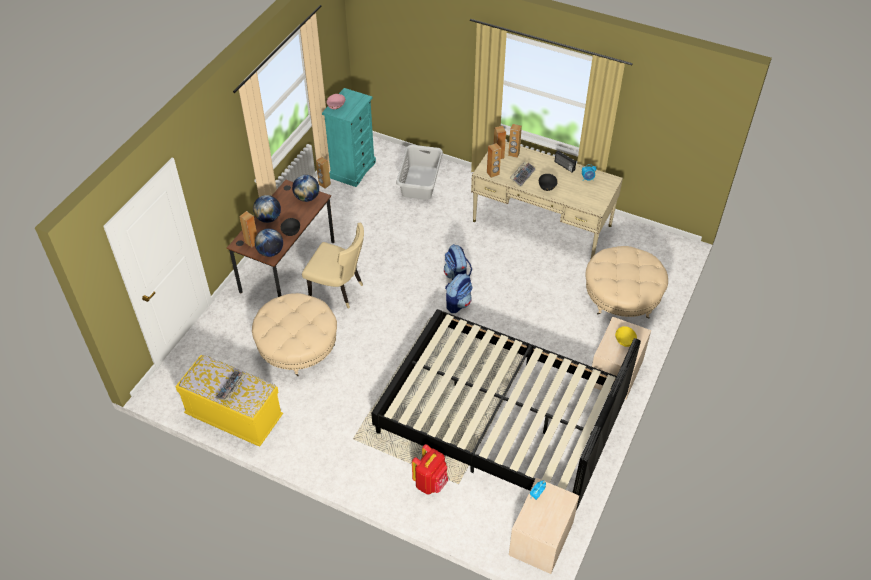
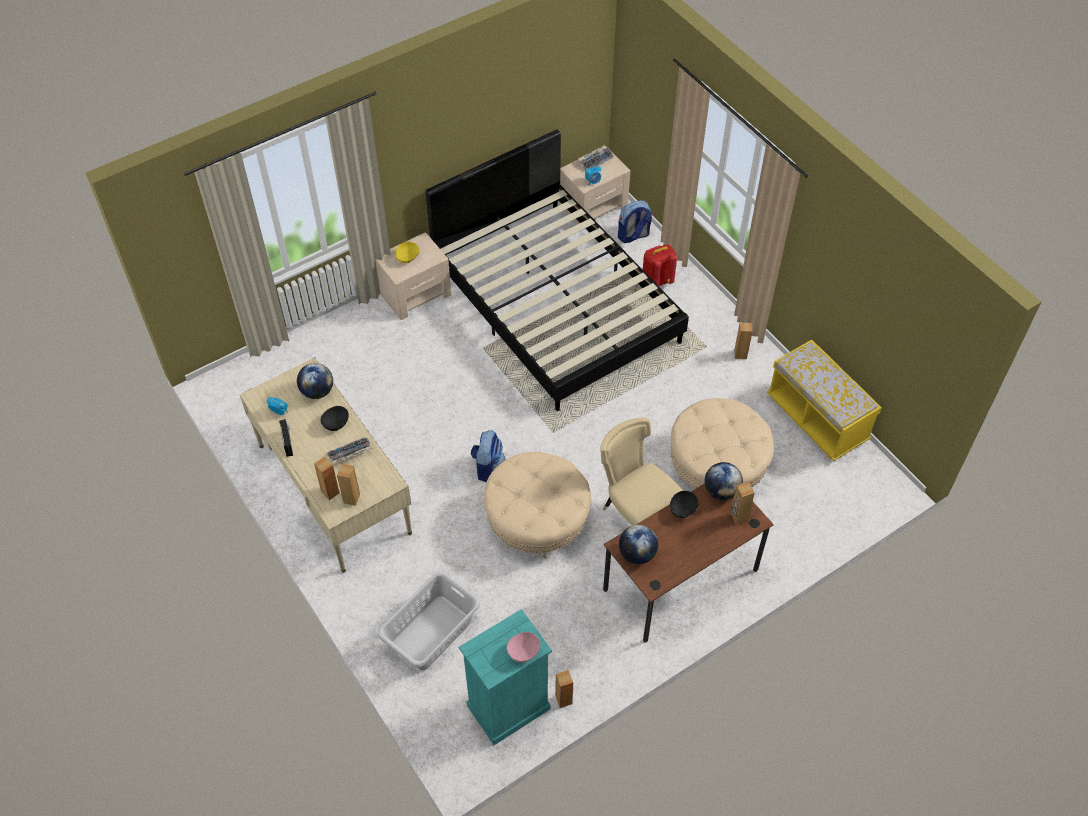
camera: 150 degrees left, 5 degrees up
(231, 388) = (823, 374): keyboard -> keyboard (596, 160)
(268, 218) = (702, 544): globe -> globe (317, 391)
(458, 303) = (511, 433): backpack -> backpack (633, 236)
(493, 173) = (381, 474): brown speaker -> brown speaker (740, 354)
(622, 297) = (335, 359): beige ottoman -> beige ottoman (537, 519)

